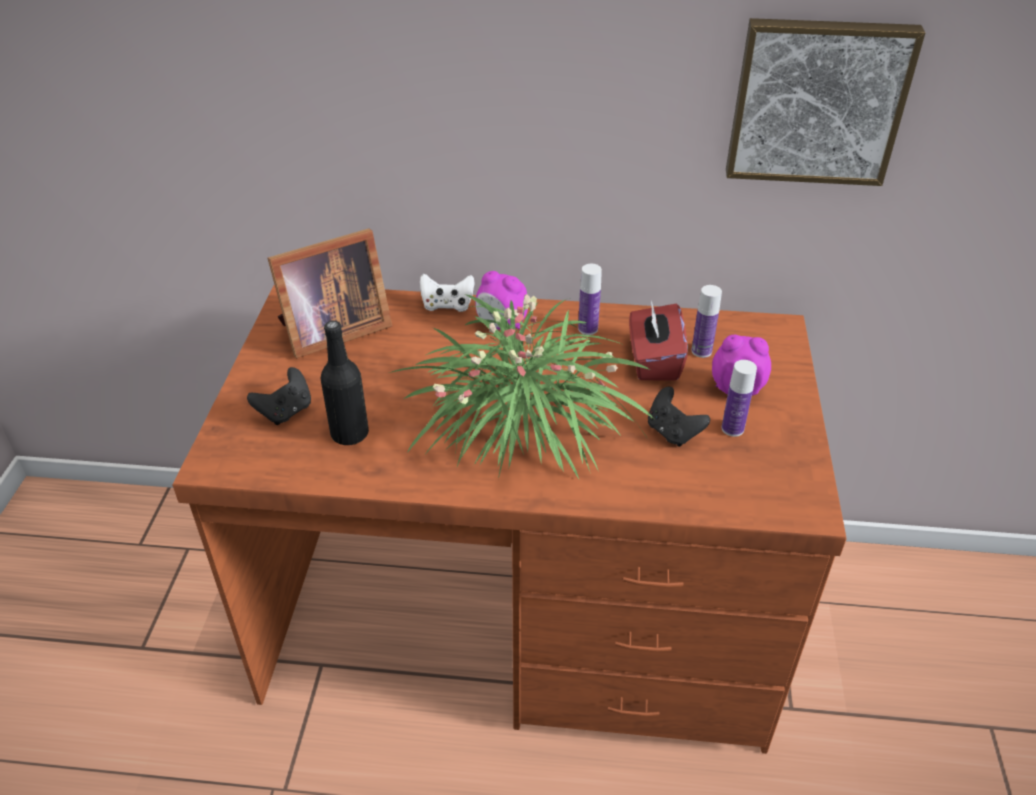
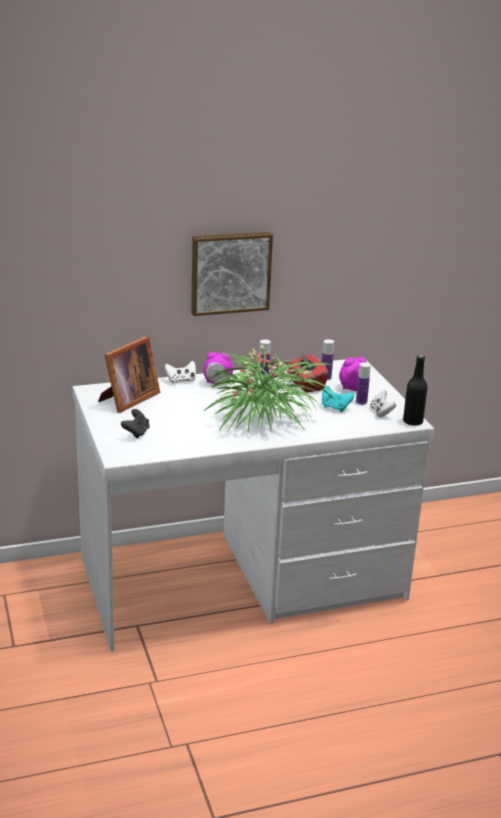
camera: 25 degrees left, 15 degrees down
(349, 434) = (178, 435): black bottle -> black bottle (412, 422)
(521, 620) = (243, 579): brown desk -> white desk
(673, 432) = (335, 408): black game controller -> turquoise game controller
(757, 466) = (381, 412): none -> white game controller
(817, 101) = (356, 243): picture -> picture (230, 272)

